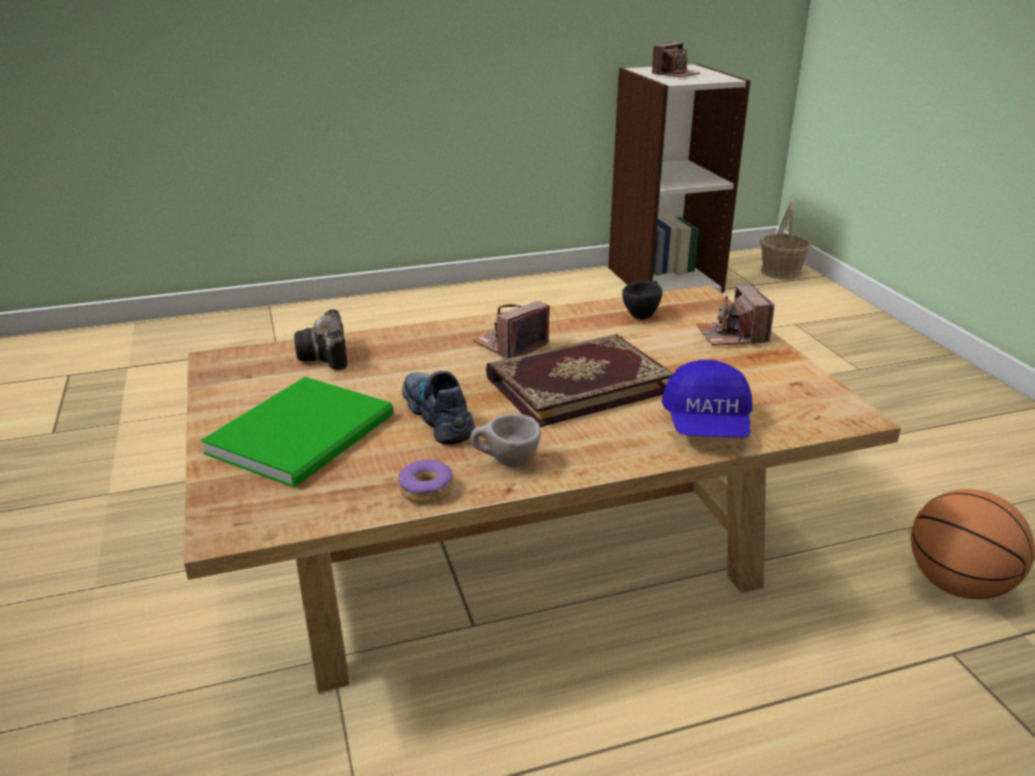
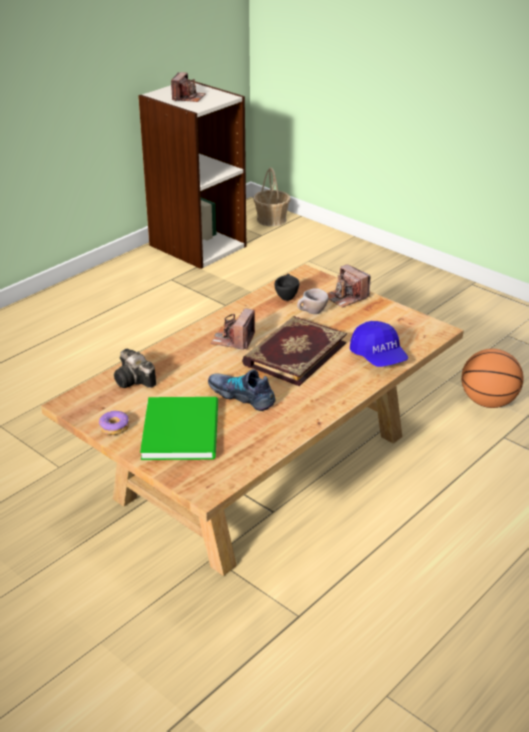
camera: 30 degrees left, 5 degrees up
(426, 490) = (280, 437): donut -> donut (114, 427)
(505, 463) = (303, 410): beige cup -> beige cup (311, 313)

